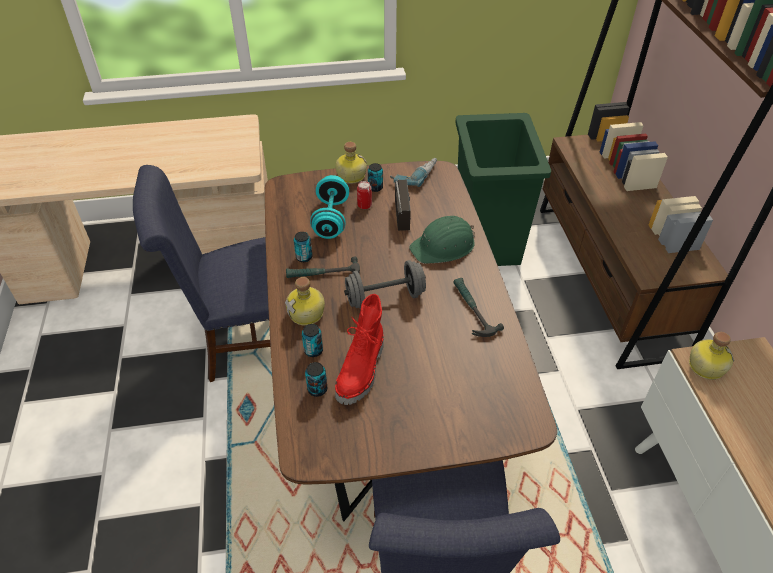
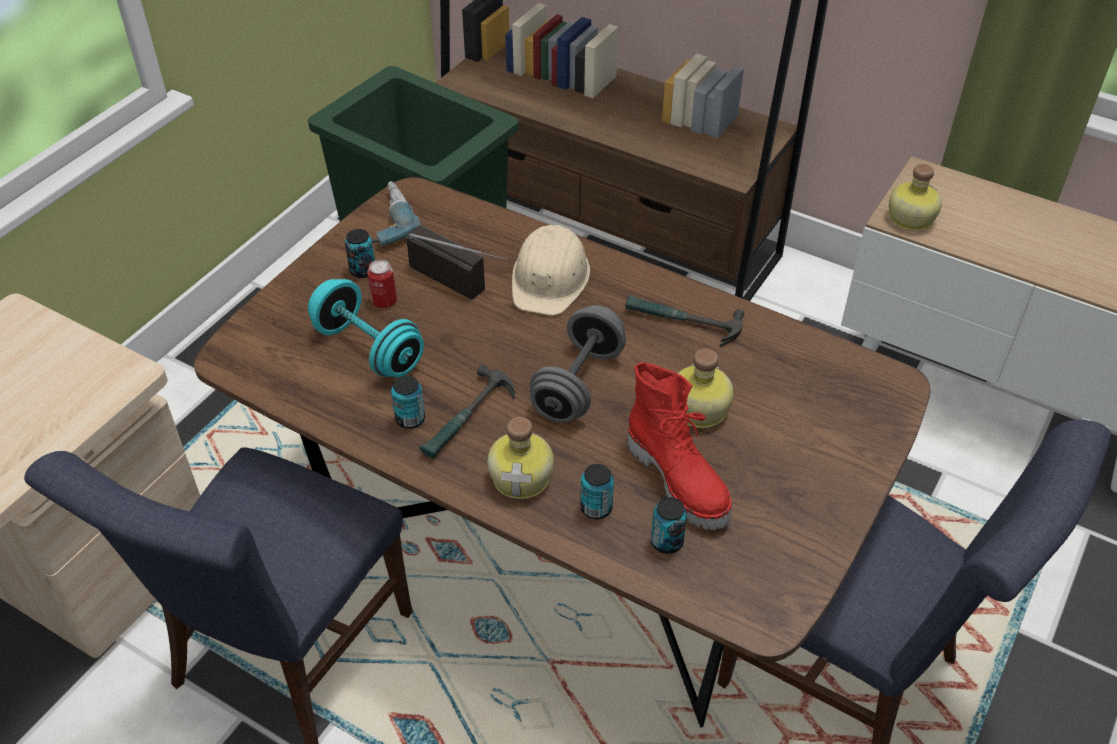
camera: 50 degrees left, 0 degrees up
(350, 175) = (305, 279): bottle -> bottle (697, 410)
(444, 246) = (550, 278): green hard hat -> beige hard hat

